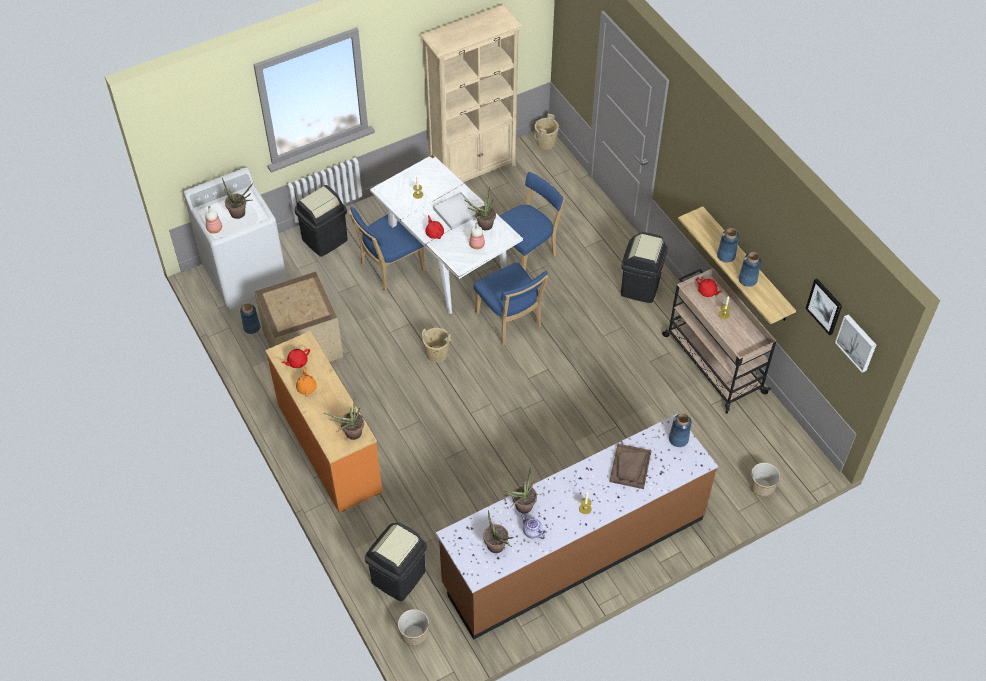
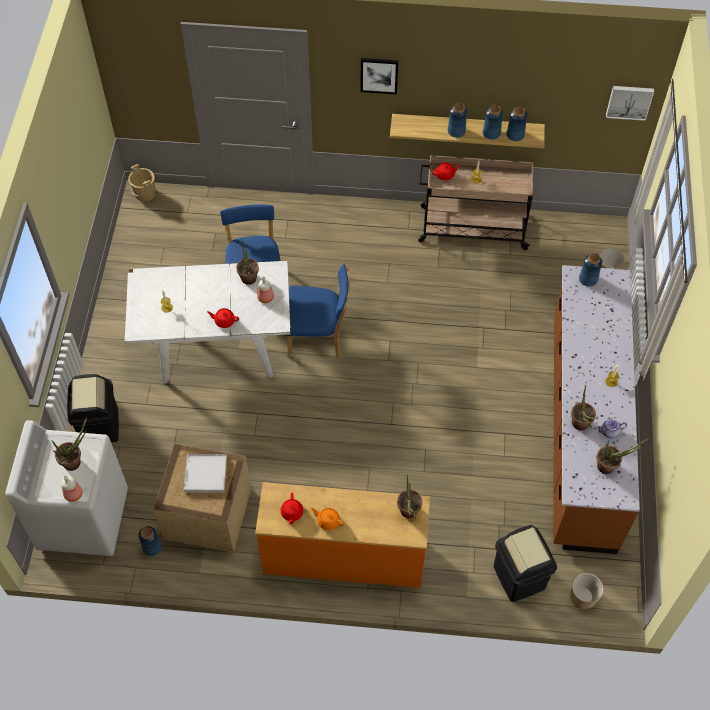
camera: 55 degrees left, 5 degrees up
(389, 268) = (180, 393): blue chair -> none
(437, 353) = (308, 412): beige bucket -> none
(456, 212) = (214, 291): white tray -> white tray (205, 474)
(473, 170) = (125, 263): beige bookcase -> none
(630, 467) = (592, 327): brown tray -> none
(640, 287) = (359, 226): black trash can -> none
(762, 296) = (515, 135): none -> blue vase
(824, 306) = (581, 98): picture -> picture (379, 75)

